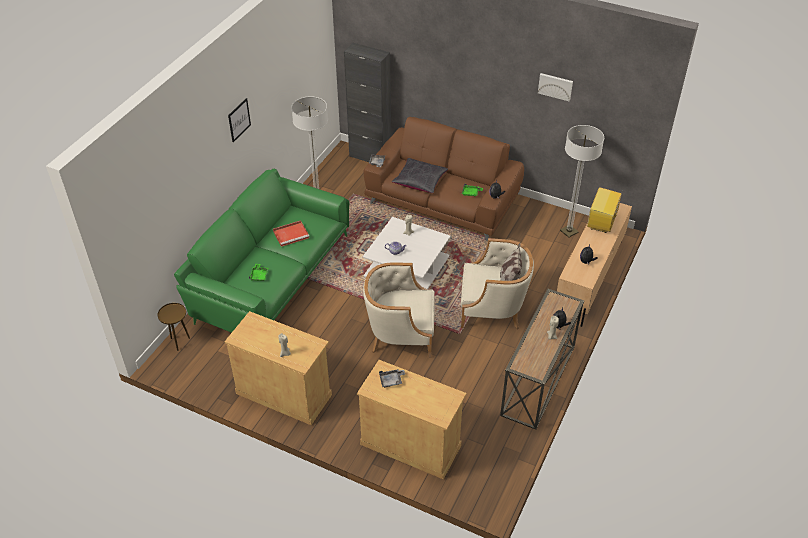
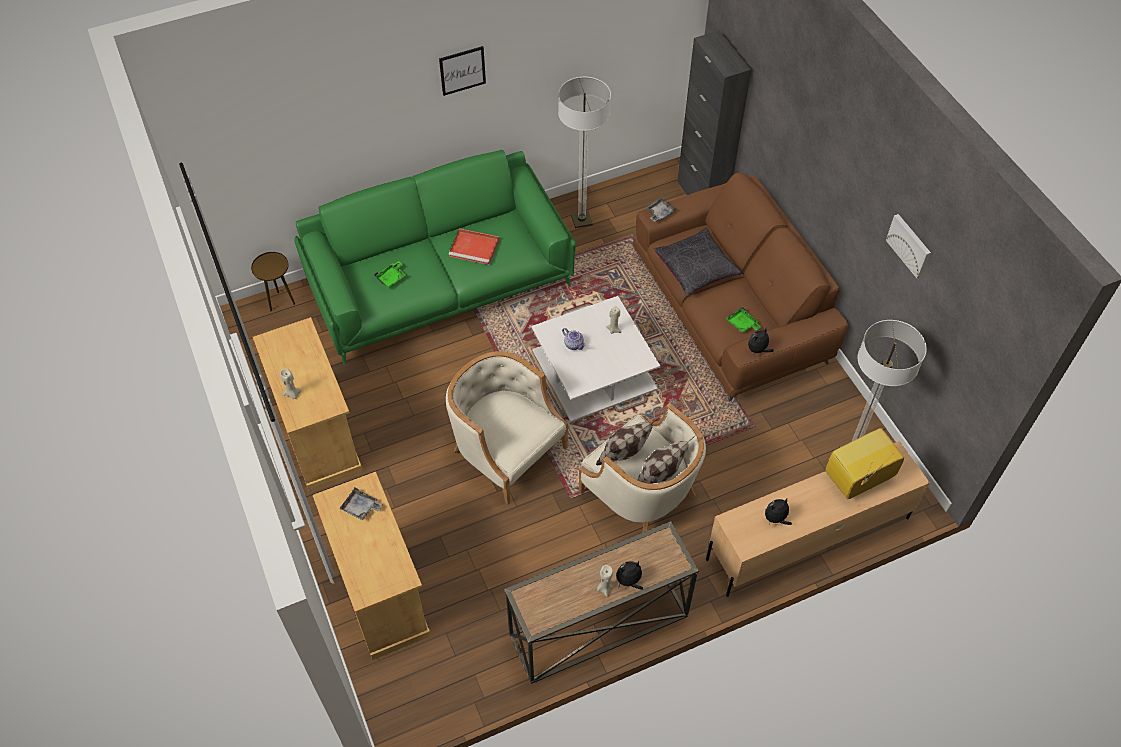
camera: 40 degrees right, 10 degrees up
(481, 284) = (625, 456): none -> pillow

